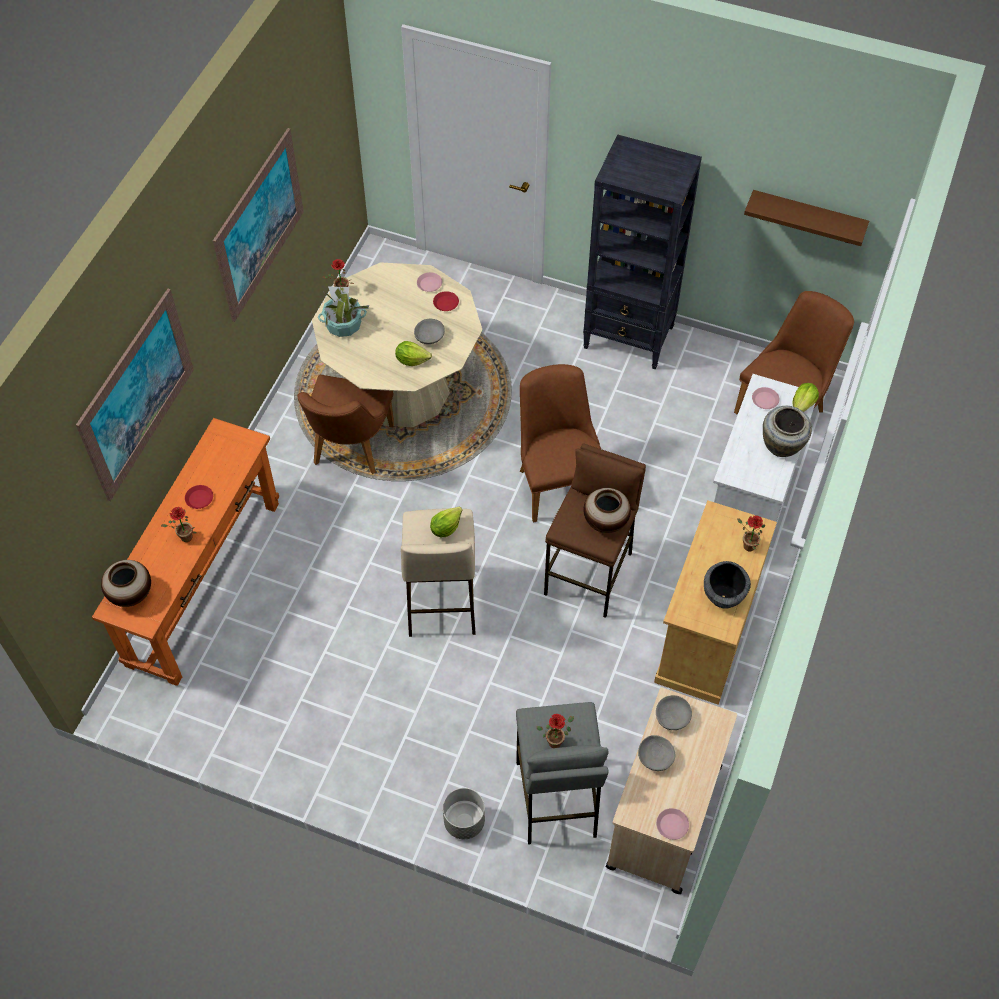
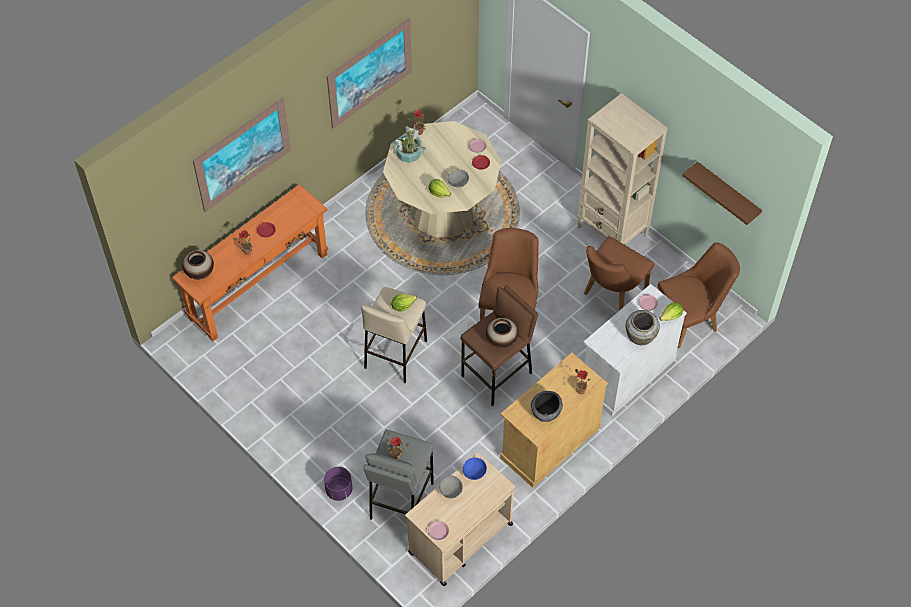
camera: 25 degrees right, 0 degrees up
(349, 451) = (388, 237): brown chair -> brown chair (611, 293)
(464, 822) = (338, 490): grey planter -> purple planter
(629, 338) = (612, 231): black bookcase -> beige bookcase
(672, 718) = (474, 472): grey bowl -> blue bowl

